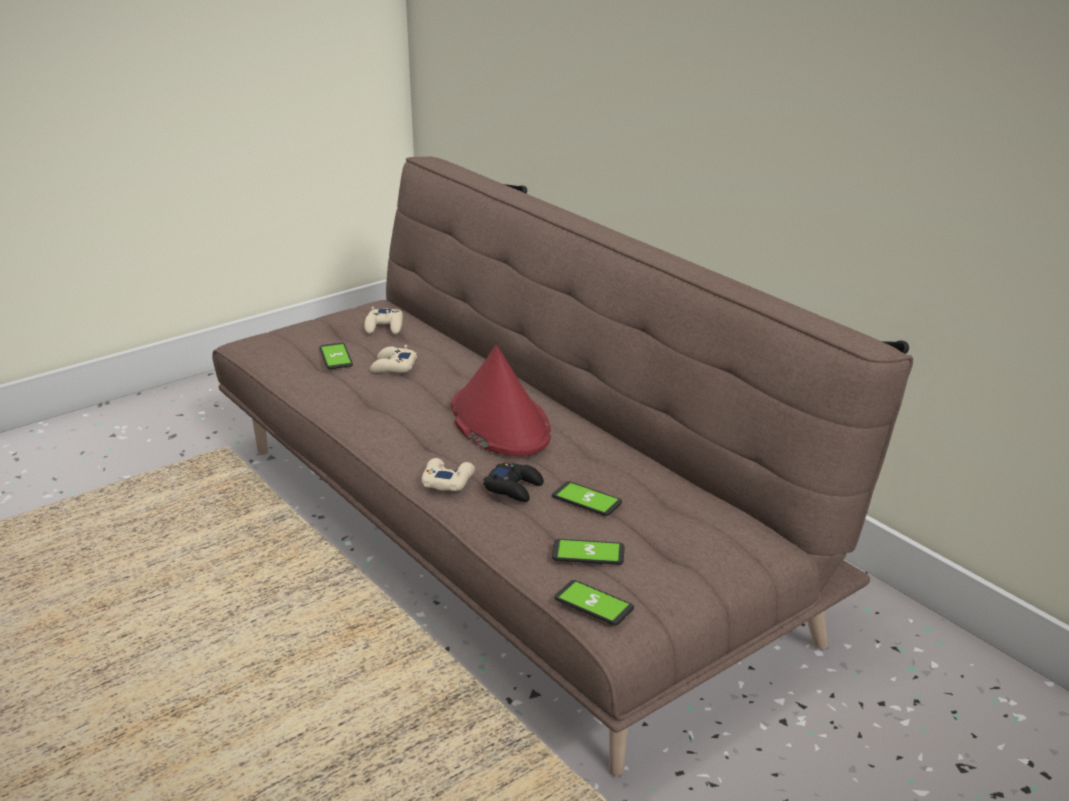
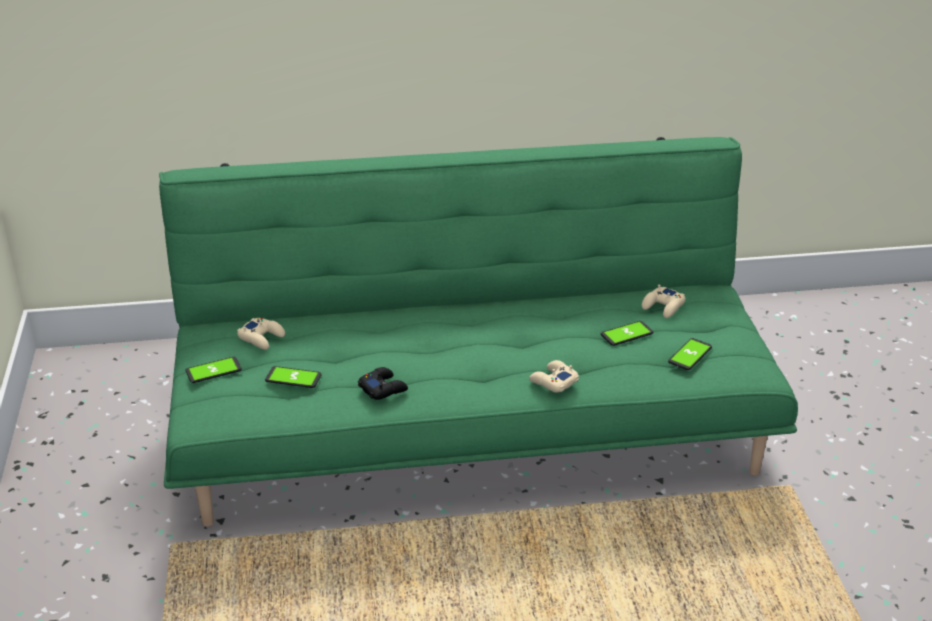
camera: 60 degrees left, 5 degrees up
(393, 367) = (345, 355): beige game controller -> beige game controller (663, 307)
(499, 422) = (489, 334): red hat -> none
(508, 535) = (469, 428): brown sofa -> green sofa
(514, 488) = (588, 357): black game controller -> black game controller (383, 388)
(593, 604) = (745, 371): phone -> phone (213, 371)

